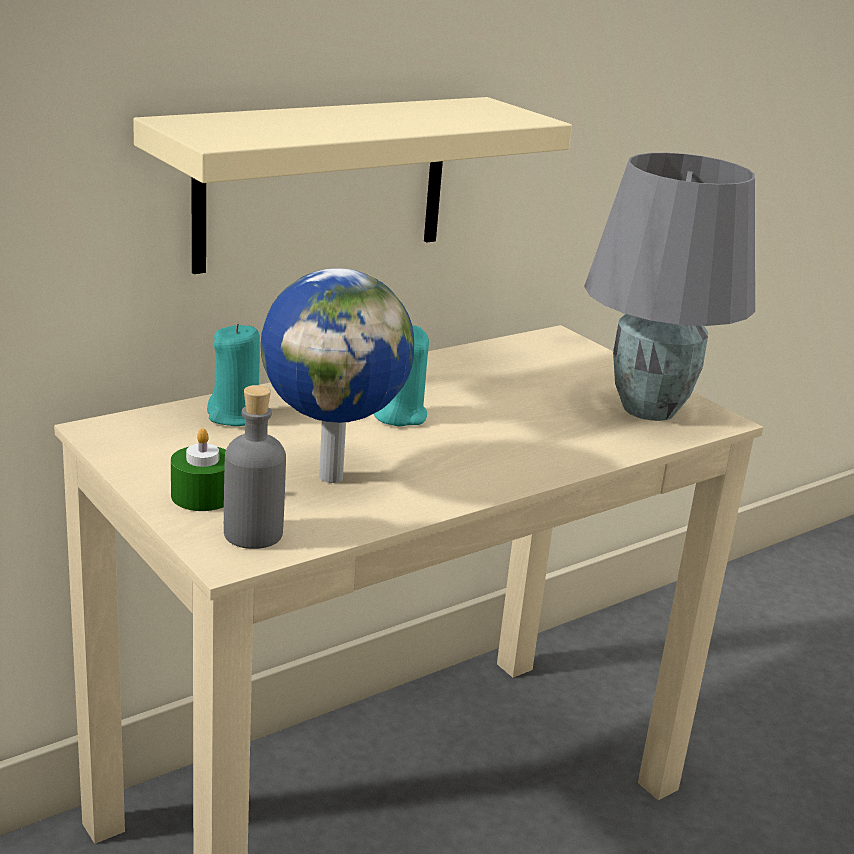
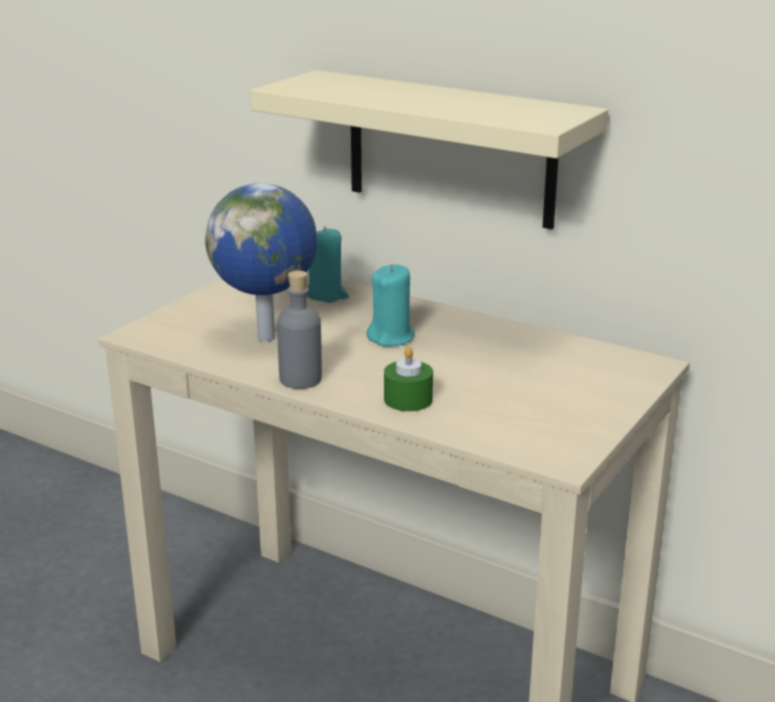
camera: 70 degrees right, 0 degrees up
(202, 495) = (204, 311): green candle -> green candle (408, 399)
(253, 534) = (168, 333): grey bottle -> grey bottle (300, 379)
(651, 410) = (539, 426): grey table lamp -> none

